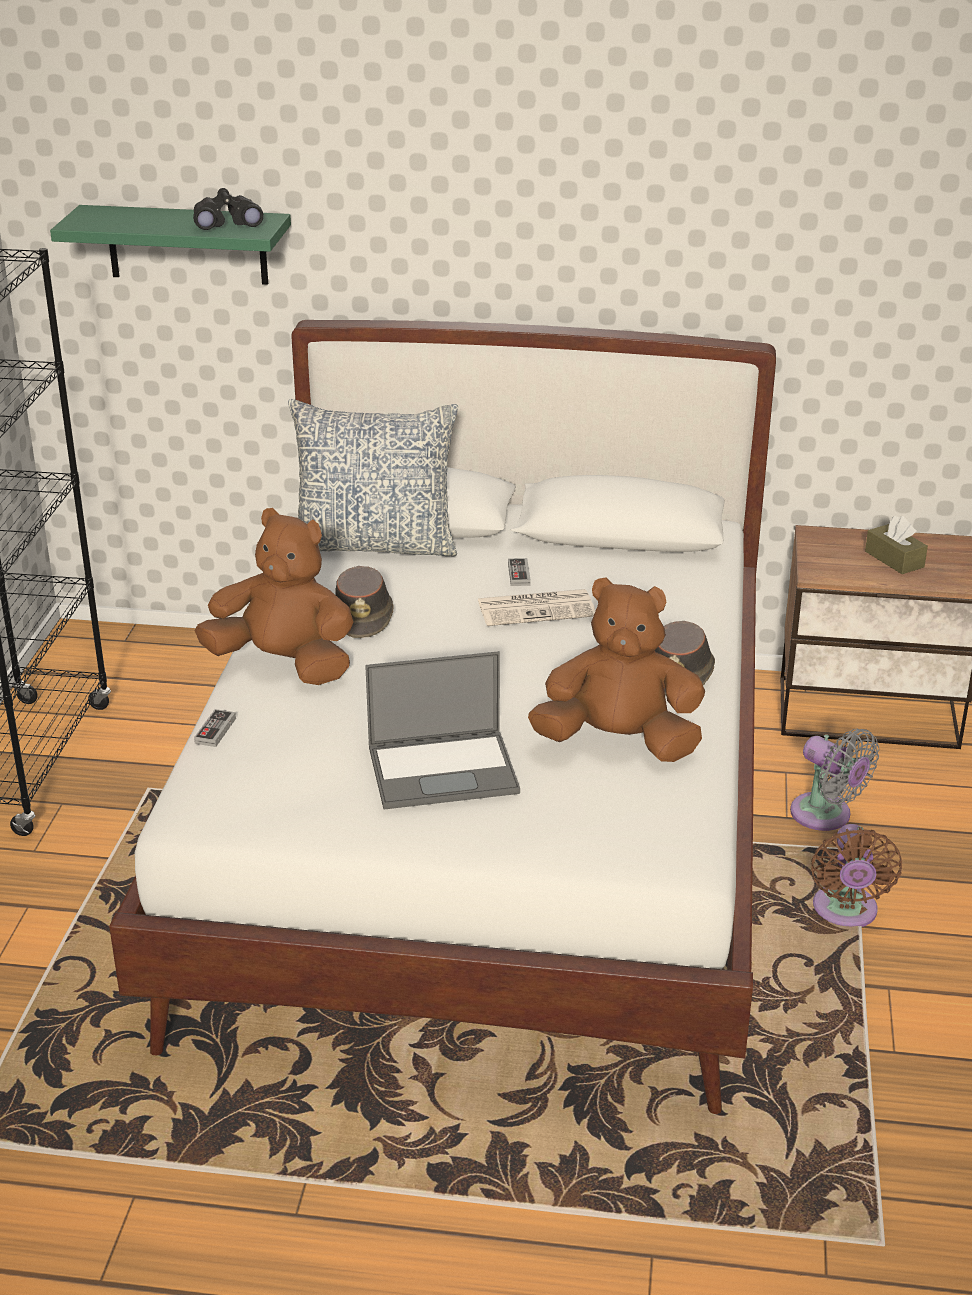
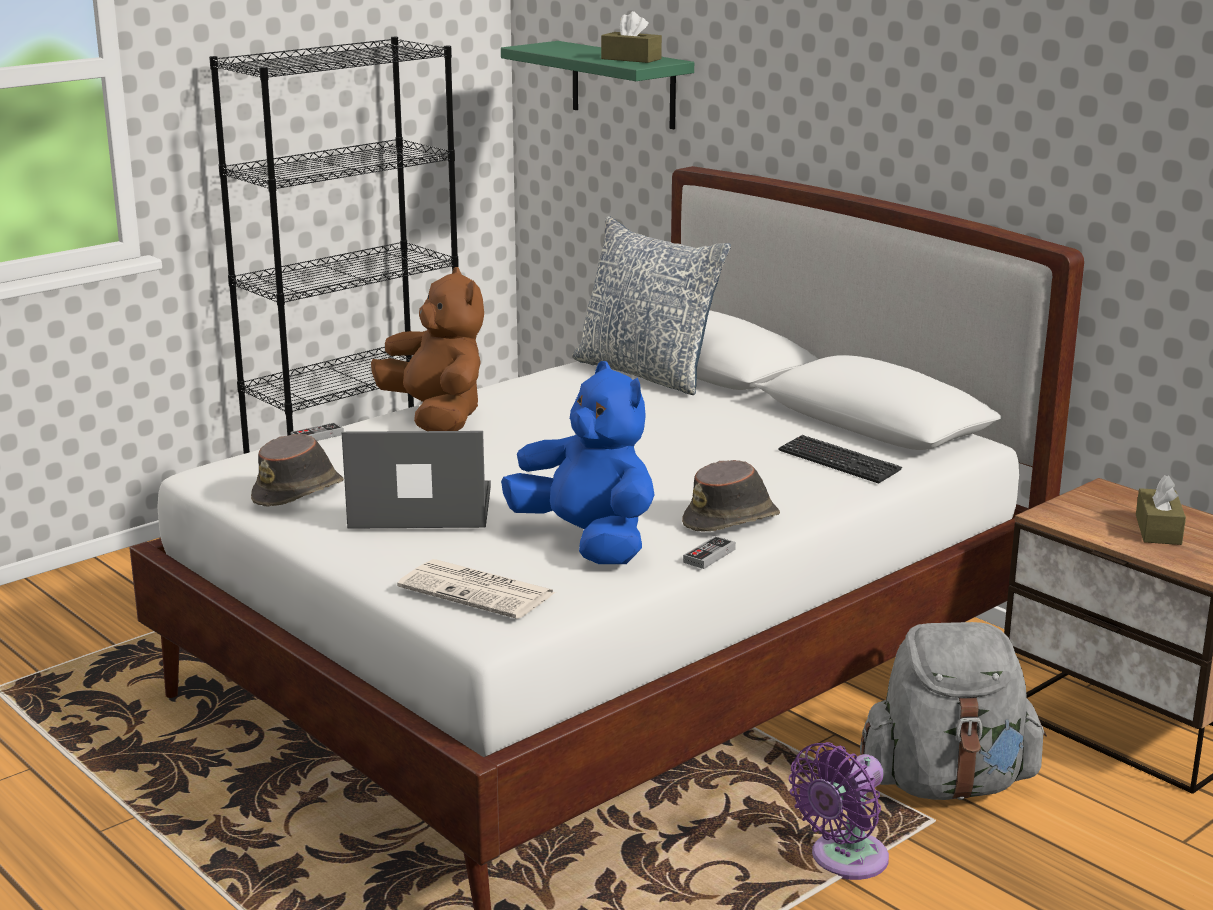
camera: 40 degrees right, 10 degrees down
(227, 223) = (631, 59): black binoculars -> brown tissue box
(363, 617) = (548, 409): brown hat -> brown hat (299, 492)
(445, 769) = (418, 507): laptop -> laptop turned 150 degrees clockwise
(519, 574) = (725, 421): game controller -> game controller (709, 556)
(537, 608) = (696, 445): newspaper -> newspaper (479, 591)
(619, 742) = (588, 541): brown plush toy -> blue plush toy
(660, 584) = (839, 462): none -> keyboard
(826, 816) = (947, 784): grey fan -> grey backpack
(845, 912) = (844, 861): brown fan -> purple fan

